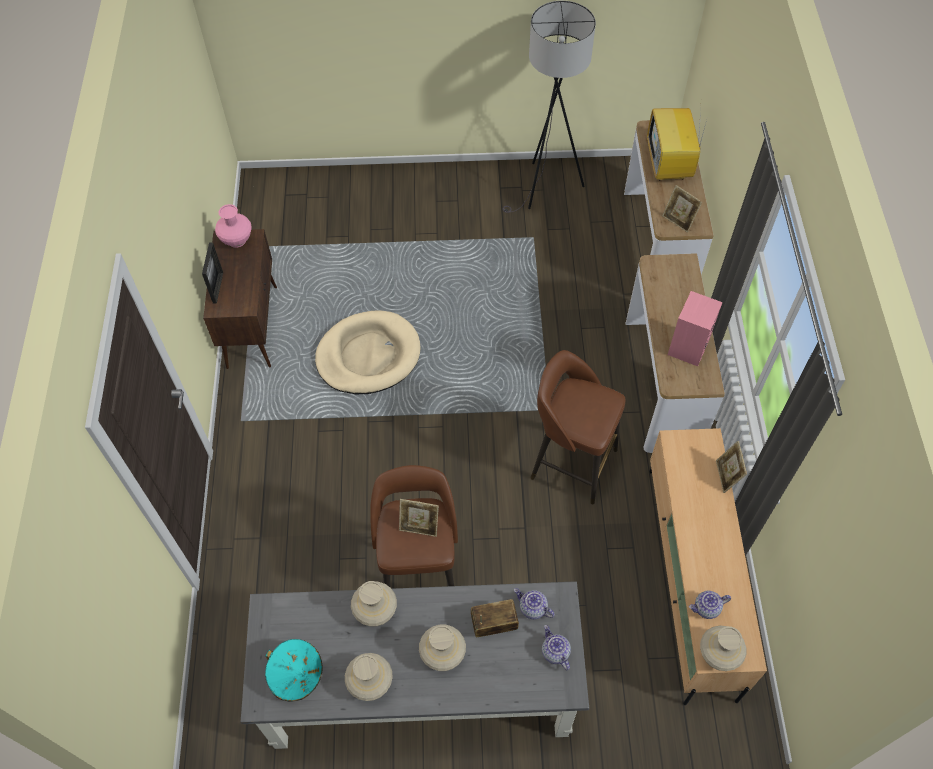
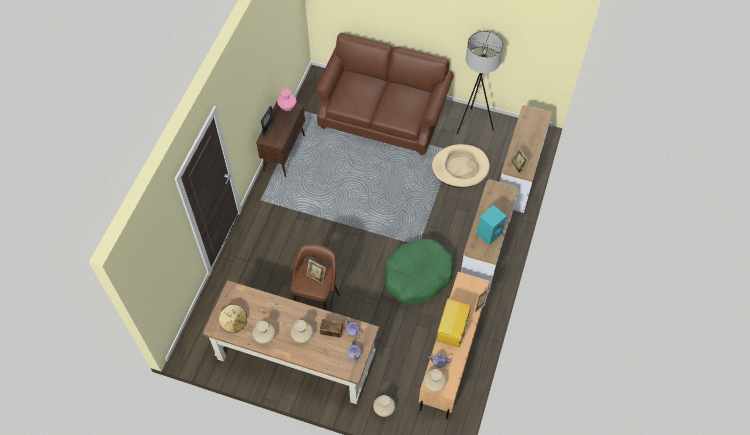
camera: 20 degrees right, 0 degrees up
(296, 674) = (234, 322): turquoise hat -> beige hat
(368, 355) = (337, 187): beige dog bed -> beige dog bed (460, 167)
(375, 611) = (280, 307): beige vase -> beige vase (384, 409)
(395, 215) = (383, 115): none -> brown sofa
(419, 688) = (295, 357): grey desk -> brown desk
(571, 462) = (417, 276): brown stool -> green dog bed
(669, 165) = (528, 134): television -> television (452, 331)
(688, 345) = (489, 233): pink speaker -> turquoise speaker

